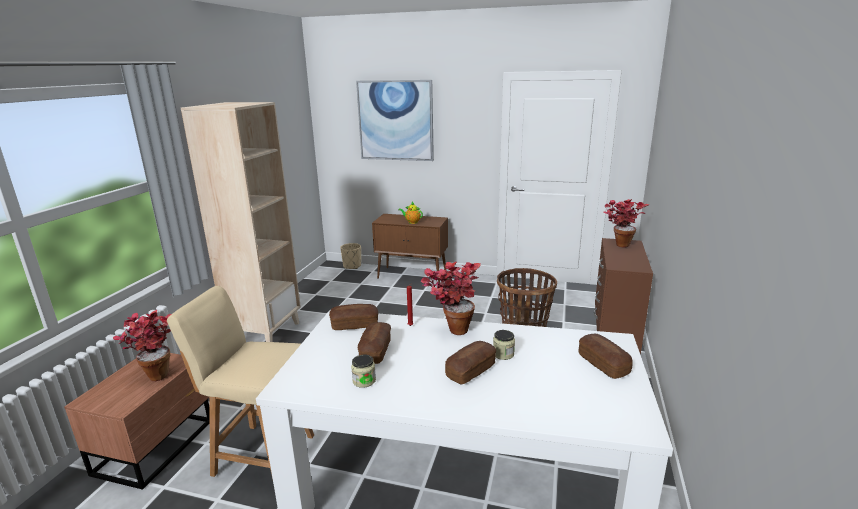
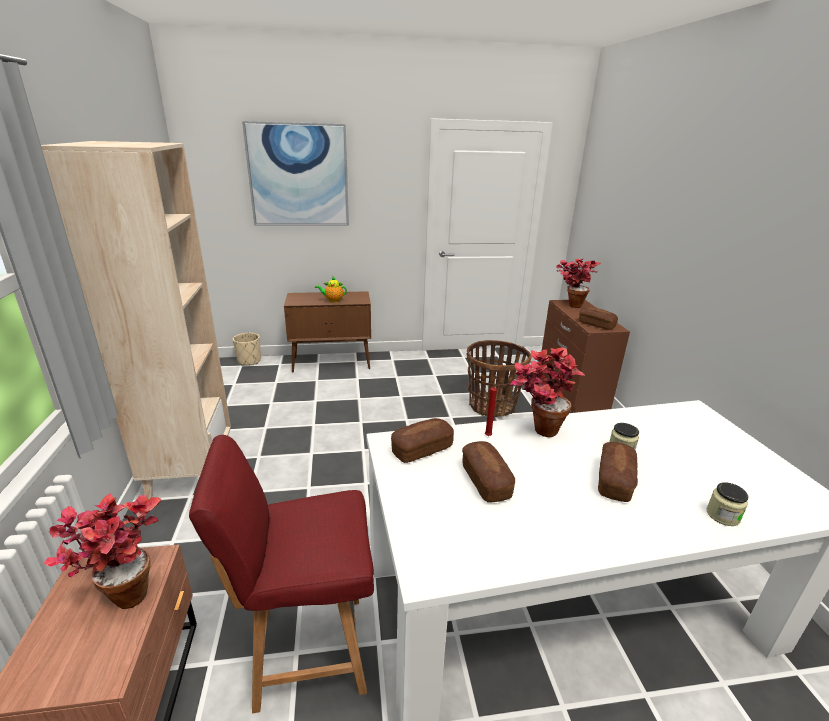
camera: 25 degrees left, 5 degrees up
(262, 454) = (307, 650): beige chair -> red chair
(364, 381) = (517, 529): jar -> jar (722, 515)
(603, 364) = (716, 440): bread -> bread (596, 324)

